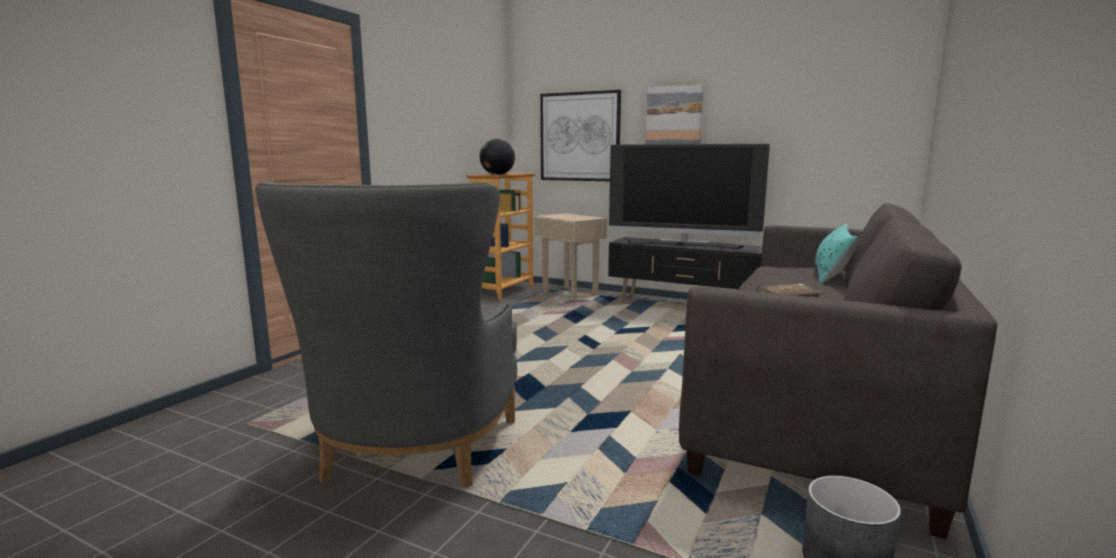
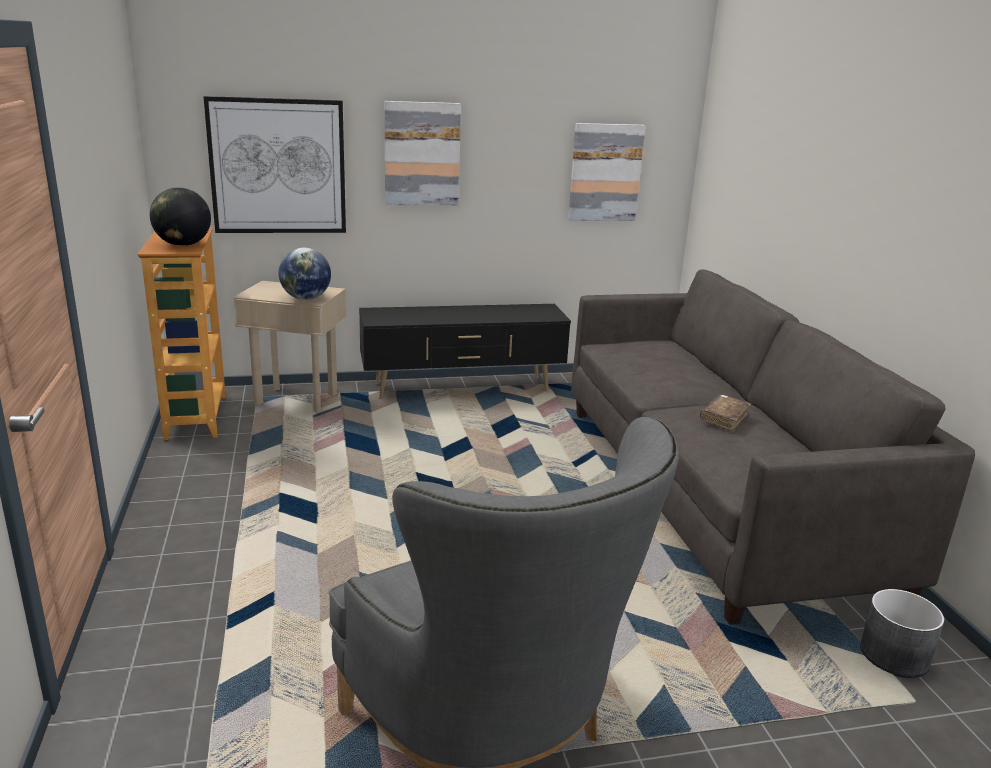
camera: 40 degrees left, 10 degrees up
(572, 218) = (305, 298): none -> globe
(683, 244) = (456, 316): television -> none
(830, 134) = (605, 172): none -> picture
(831, 274) = (682, 357): turquoise pillow -> none

